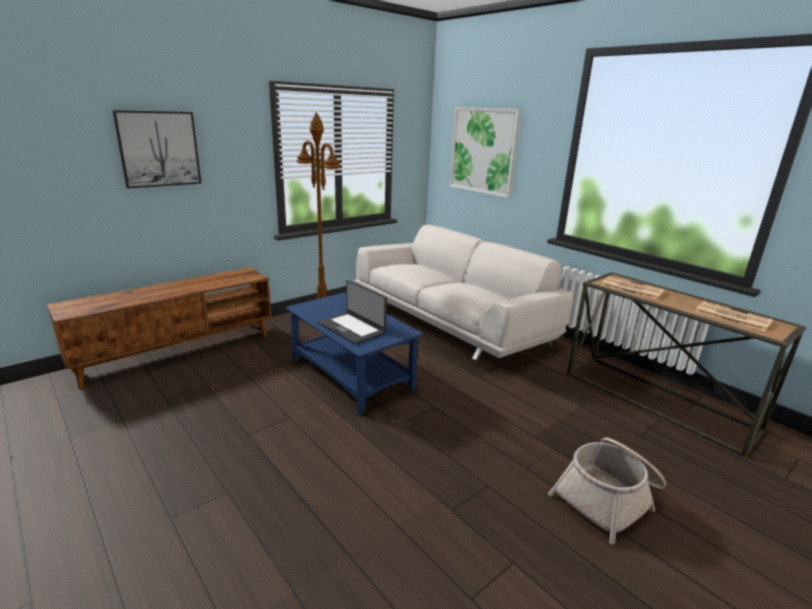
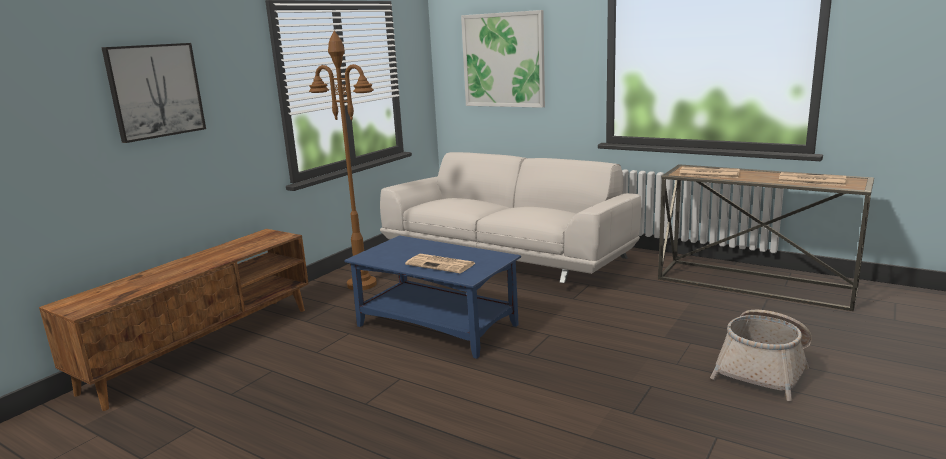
camera: 15 degrees left, 5 degrees down
(352, 328) = (441, 264): laptop -> newspaper

